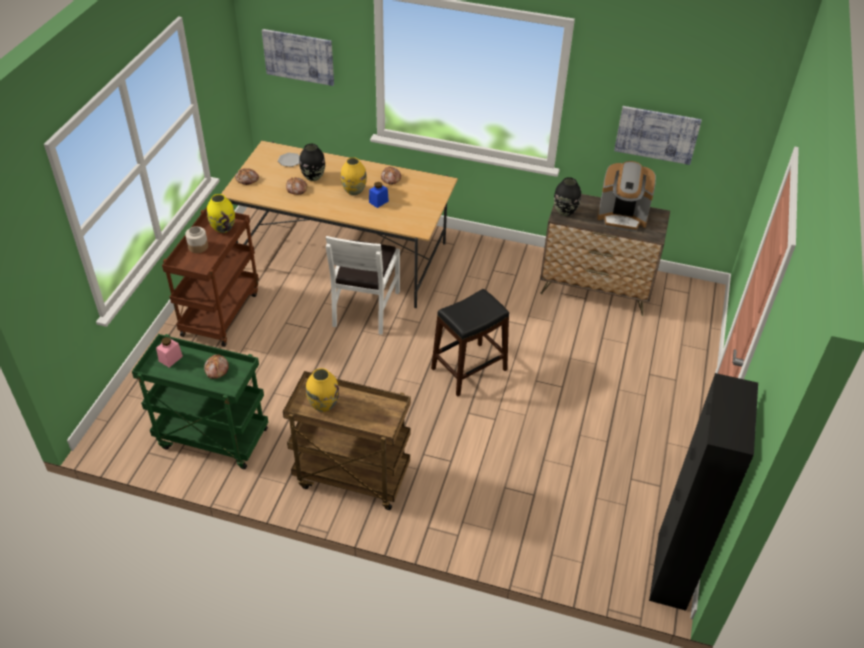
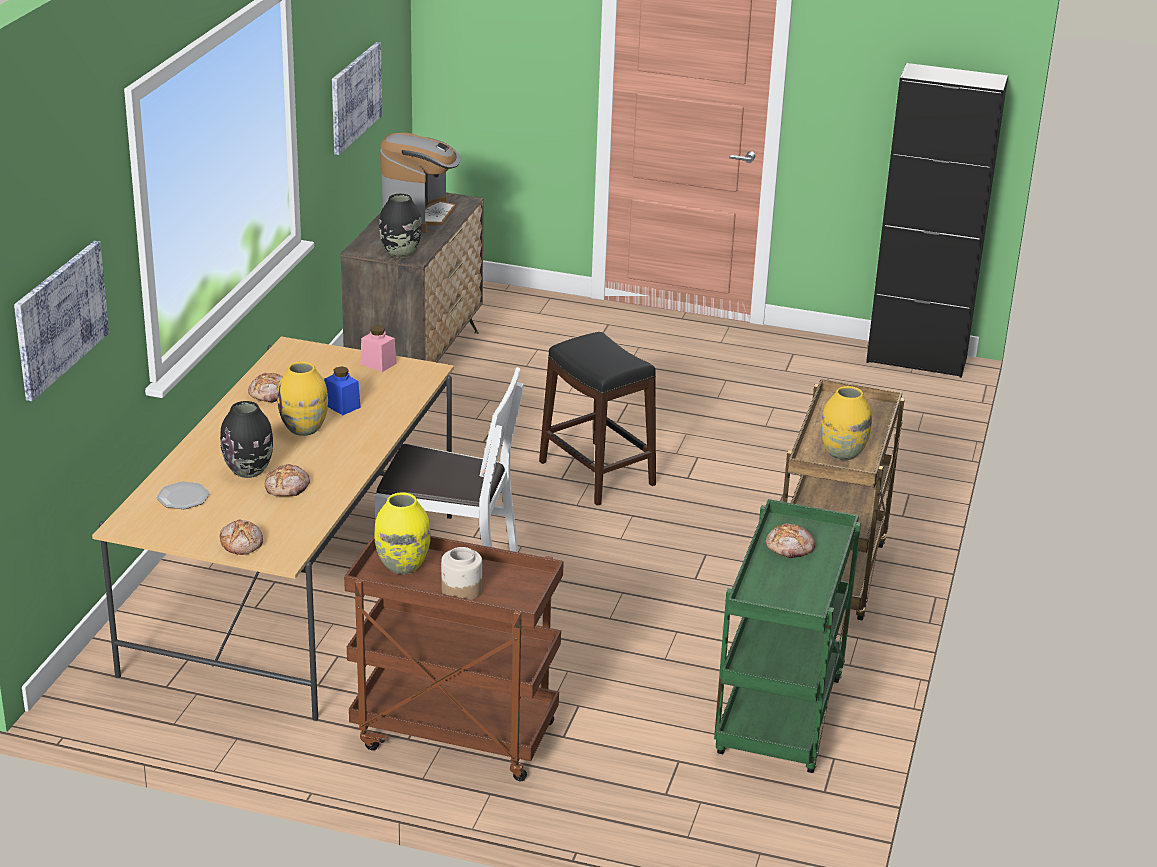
camera: 90 degrees left, 15 degrees down
(170, 358) = (773, 595): pink jar -> pink jar (378, 364)

